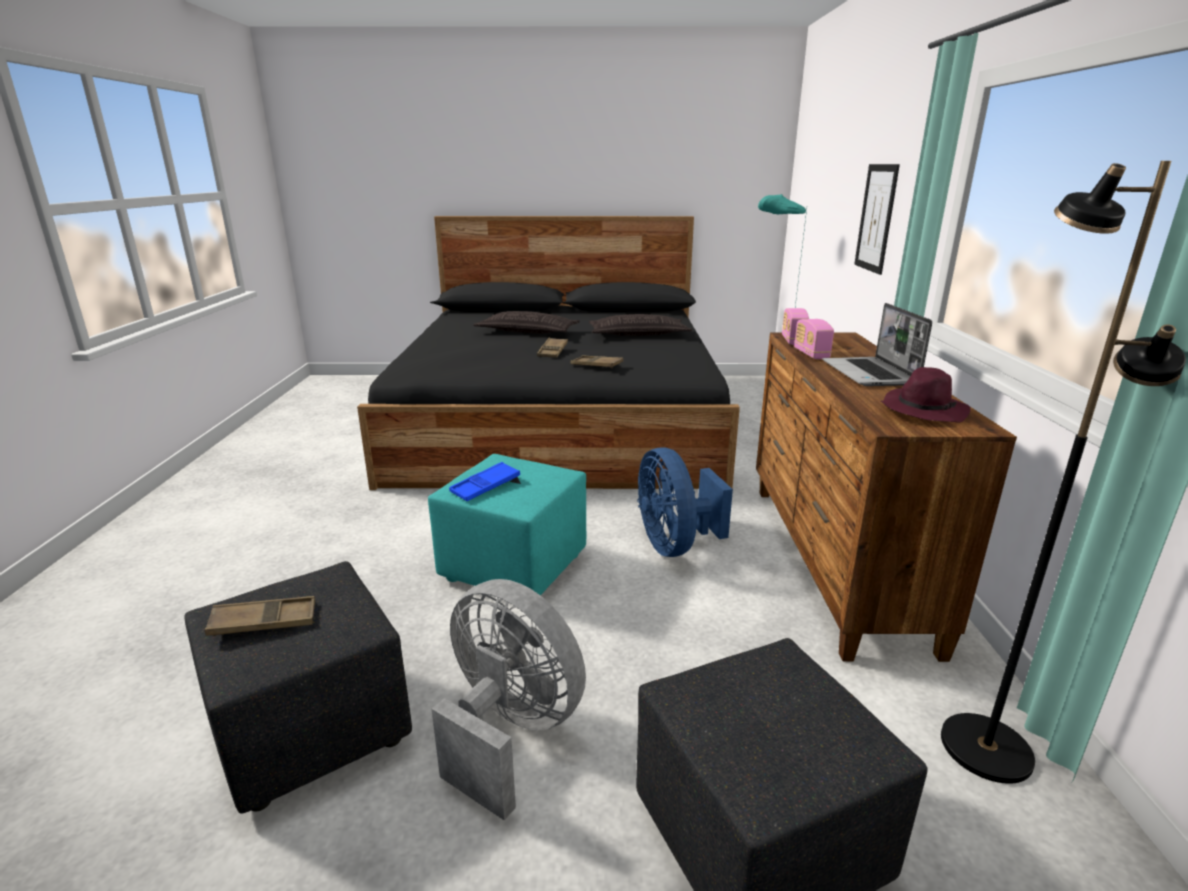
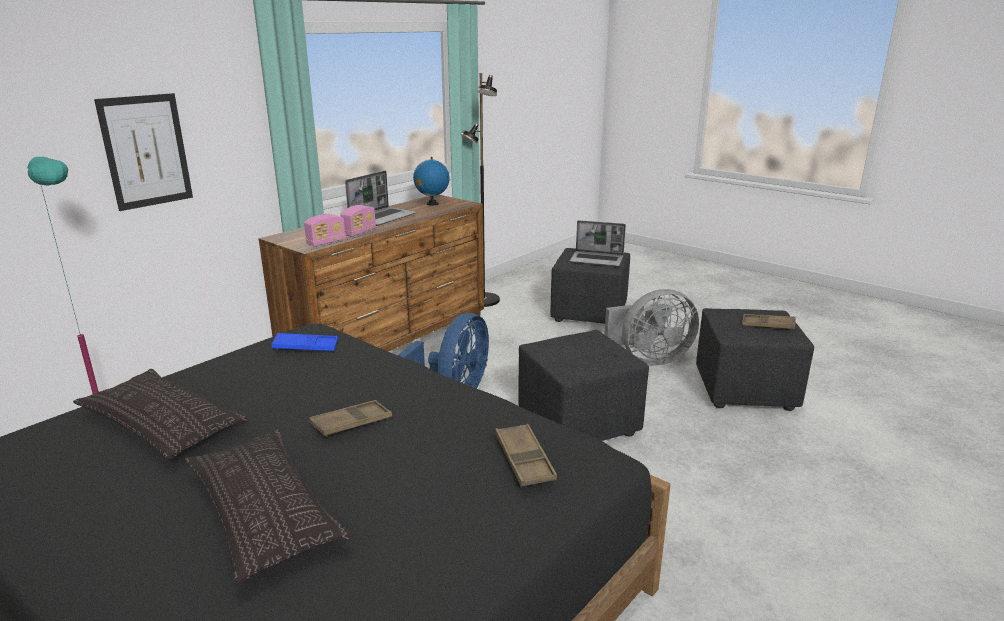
camera: 140 degrees left, 0 degrees up
(485, 486) = (603, 353): blue tray -> blue tray (306, 347)
(509, 731) = (649, 359): grey fan -> grey fan turned 90 degrees counterclockwise
(512, 568) = (580, 425): turquoise ottoman -> black ottoman
(596, 365) = (372, 369): brown tray -> brown tray (524, 460)
(752, 714) = (597, 260): none -> laptop
(922, 411) = (432, 204): purple hat -> globe

